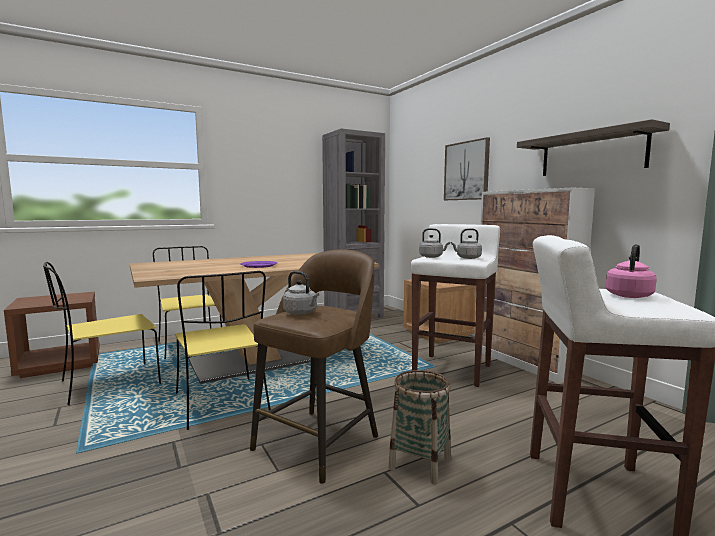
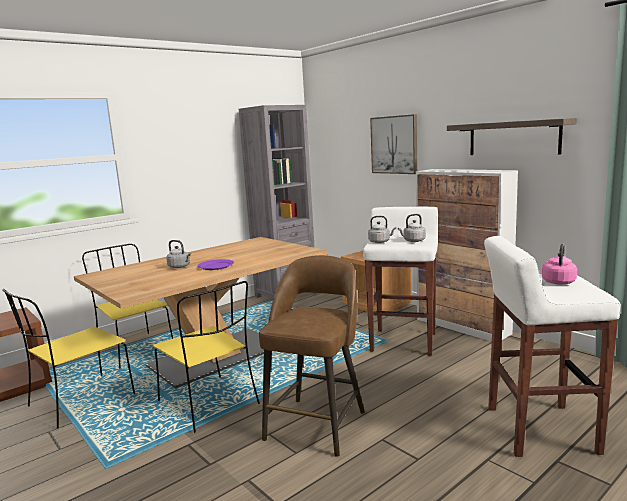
camera: 10 degrees left, 5 degrees up
(301, 313) = (297, 318): grey kettle -> grey kettle (180, 267)
(420, 463) = (407, 428): basket -> none

